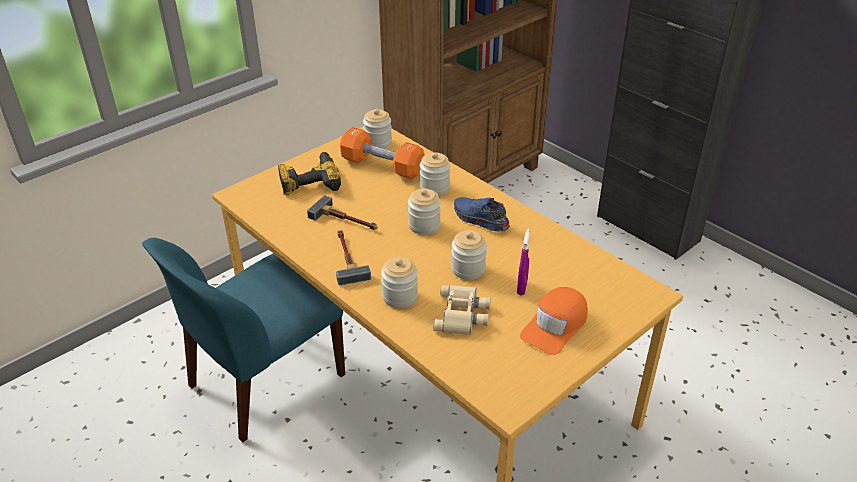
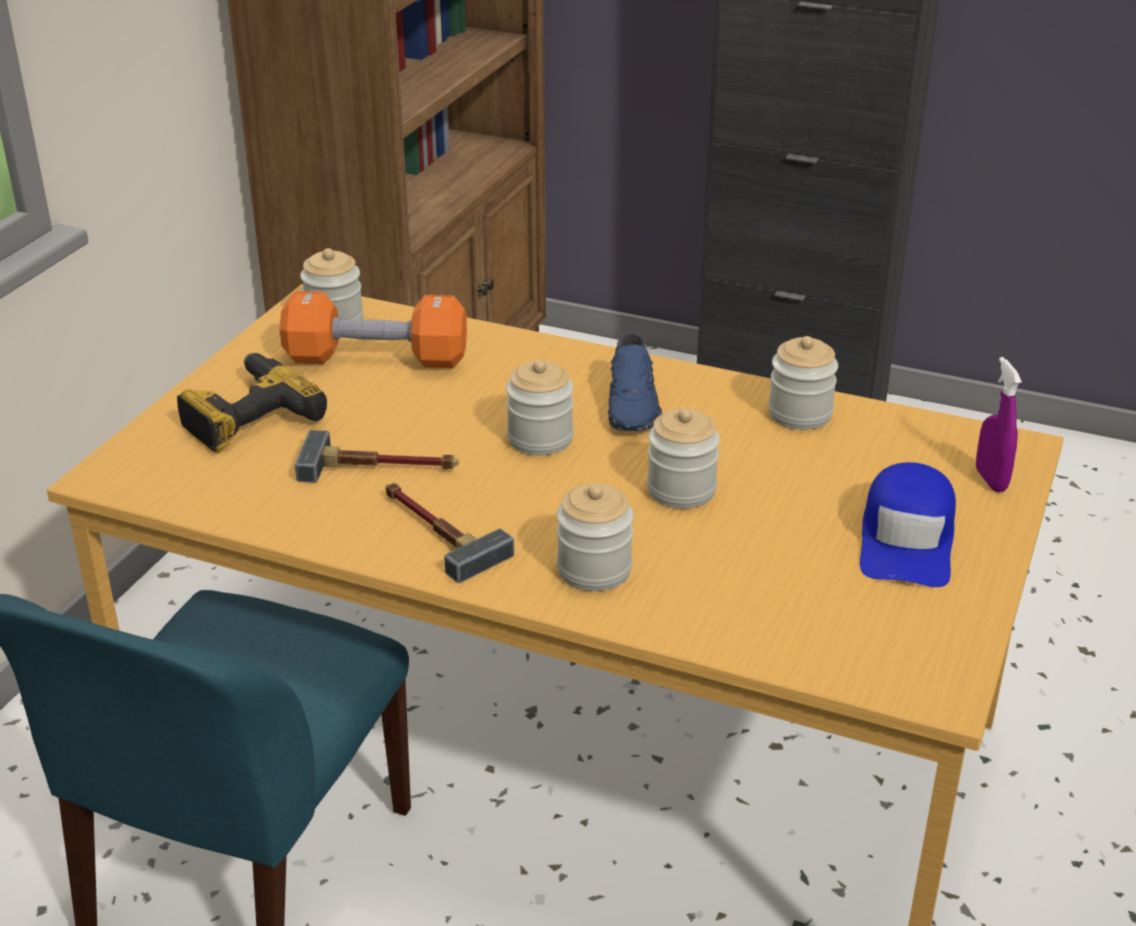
camera: 25 degrees left, 5 degrees down
(435, 188) = (508, 372): jar -> jar (800, 414)
(463, 314) = (735, 566): beige binoculars -> none
(479, 220) = (634, 405): blue shoe -> blue shoe turned 105 degrees counterclockwise
(522, 288) = (800, 495): purple spray bottle -> purple spray bottle (990, 480)
(555, 326) = (907, 540): orange cap -> blue cap

